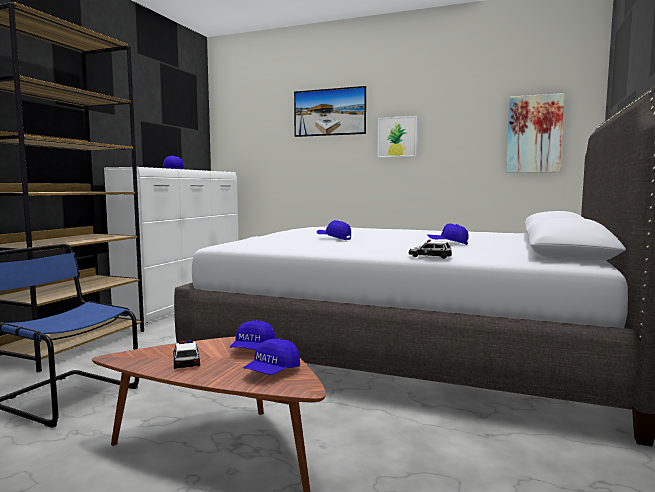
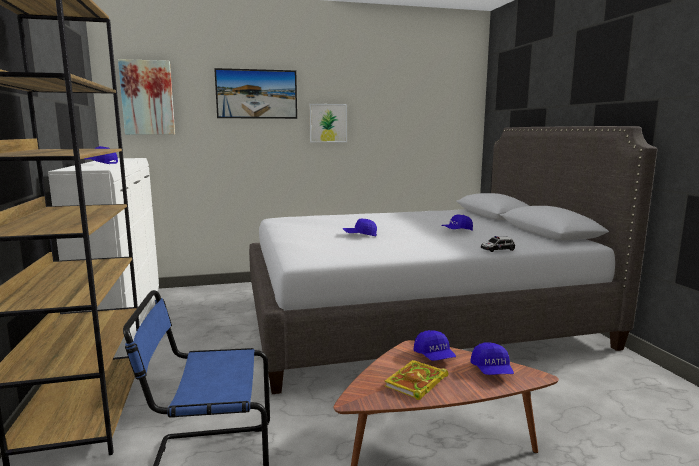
camera: 35 degrees left, 5 degrees up
(186, 361) = (416, 383): toy car -> book
(534, 134) = (439, 125): picture -> picture (147, 98)

